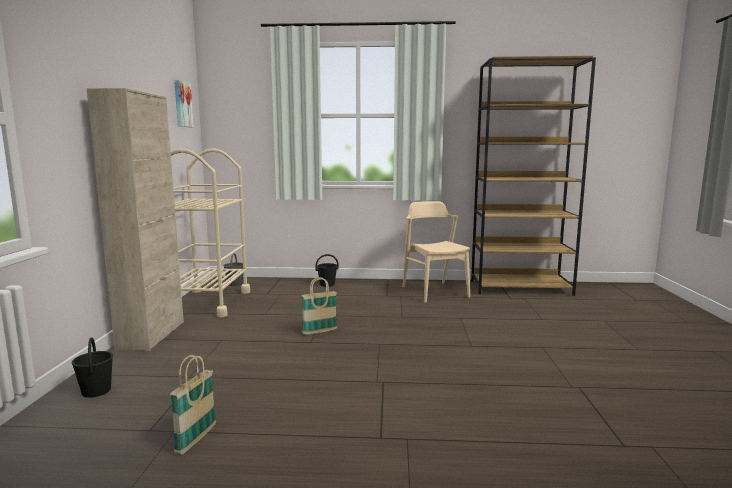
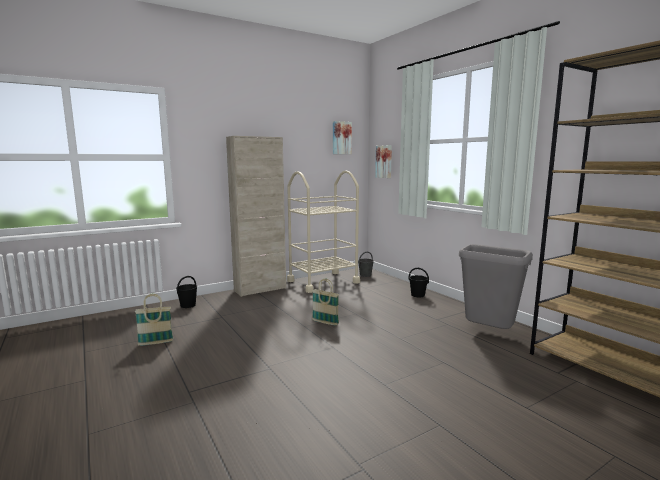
camera: 55 degrees right, 0 degrees up
(235, 138) = (384, 161): none -> picture
(435, 292) = (489, 333): beige chair -> grey trash can

